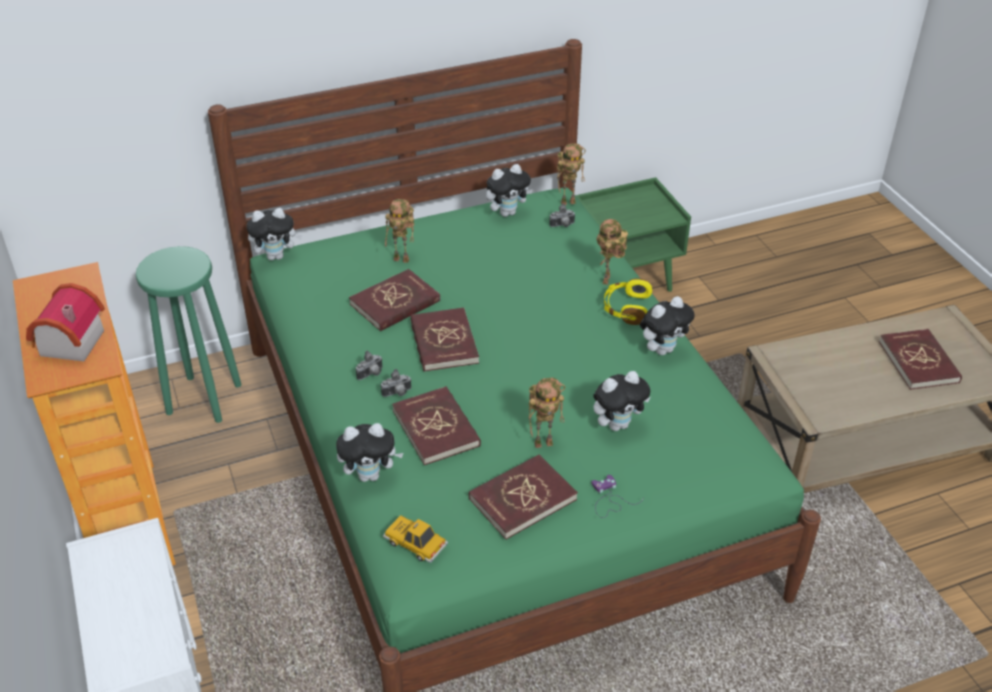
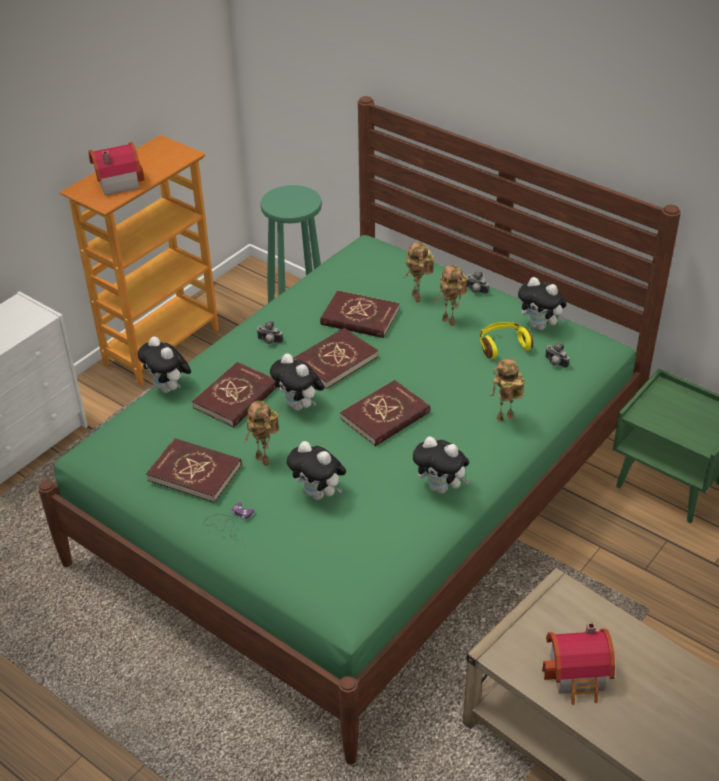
camera: 60 degrees right, 0 degrees up
(276, 256) = (367, 241): plush toy -> plush toy (299, 406)
(397, 393) = (258, 363): camera -> camera (475, 291)
(415, 543) = (116, 437): toy car -> none
(568, 202) = (596, 354): toy robot -> toy robot (450, 321)
(626, 308) = (474, 444): yellow headphones -> yellow headphones (503, 345)
(865, 385) = (579, 676): none -> toy house
(919, 362) = (658, 712): red book -> red book (385, 416)

